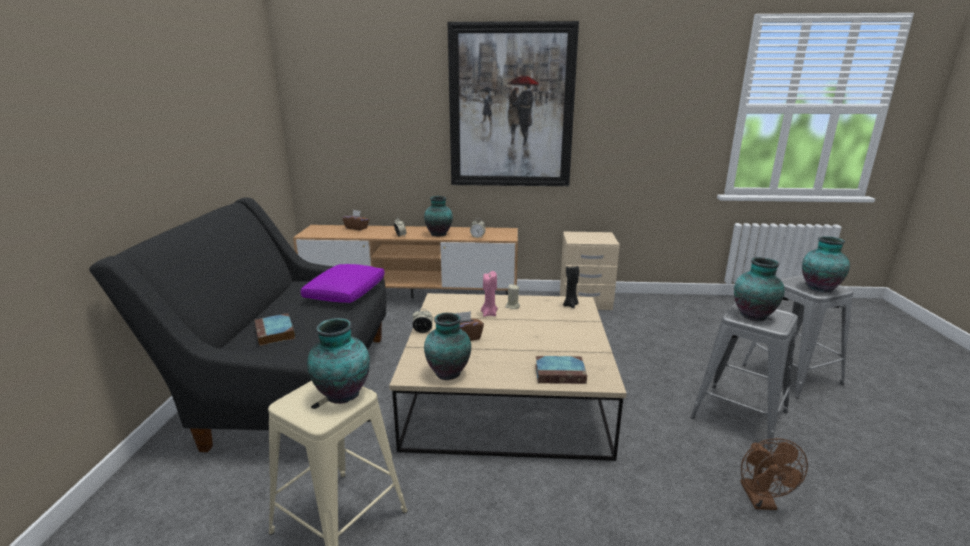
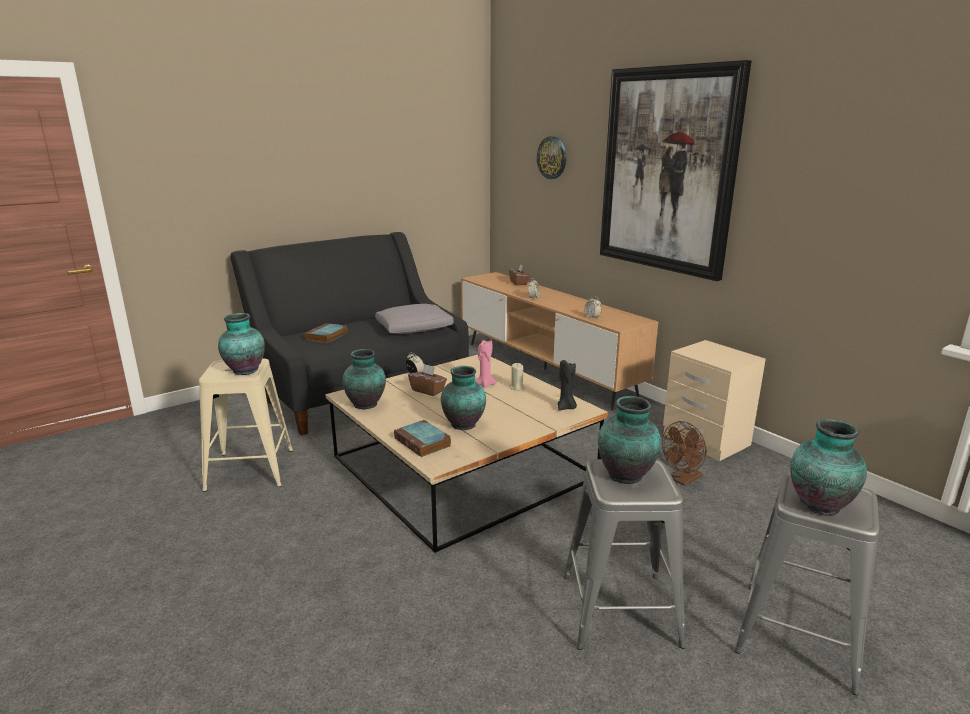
camera: 50 degrees right, 0 degrees up
(346, 293) = (415, 328): purple pillow -> grey pillow
(376, 103) = (552, 157): none -> wall clock
(439, 234) = (567, 305): vase -> vase (464, 425)
(761, 501) = (470, 660): brown fan -> brown fan (683, 480)

